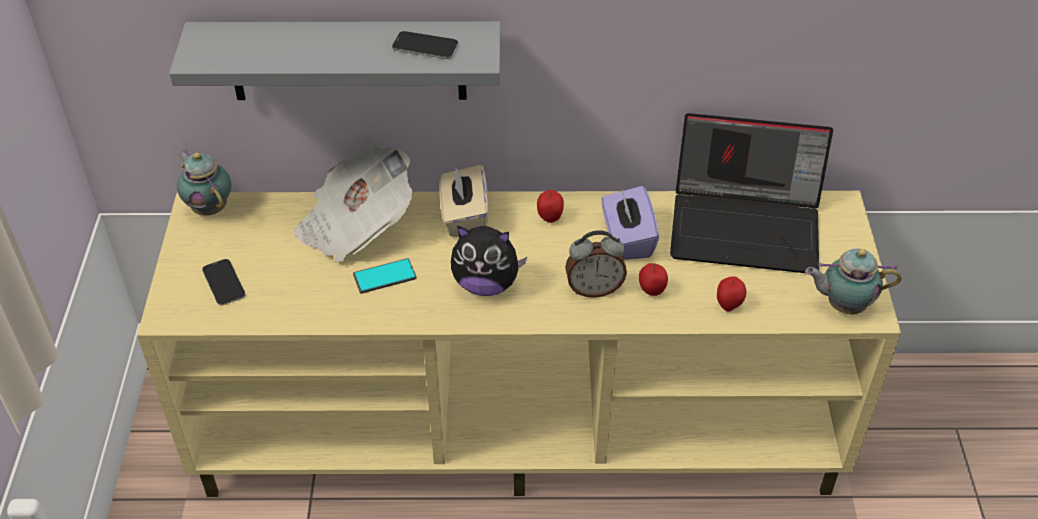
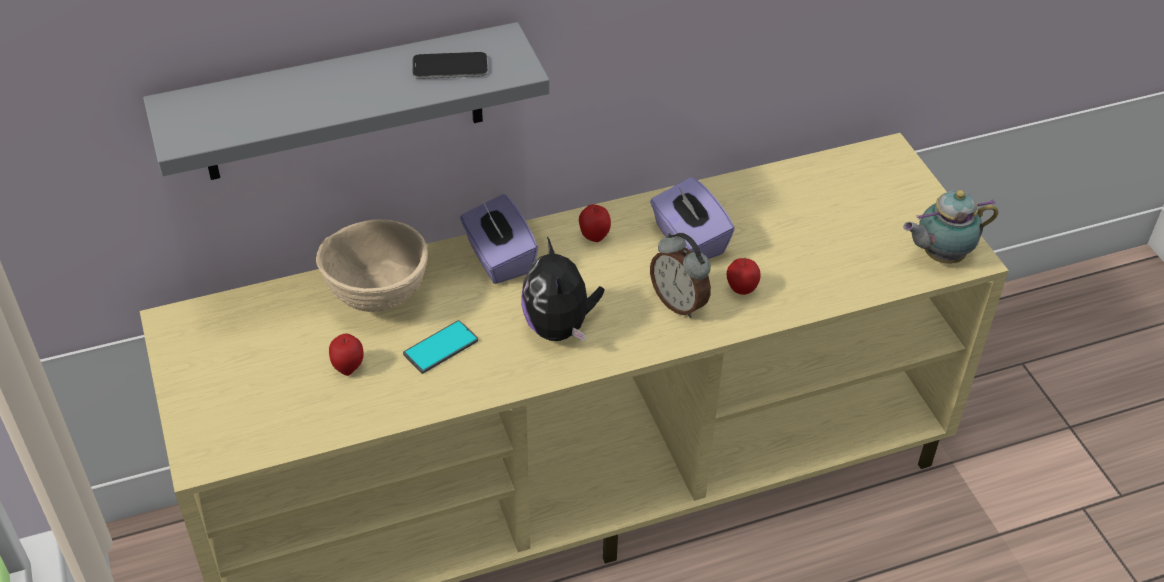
camera: 20 degrees left, 0 degrees up
(209, 207) = (190, 319): teapot -> none
(224, 283) = (252, 403): phone -> none
(356, 225) = (378, 298): newspaper -> beige bowl
(464, 217) = (499, 258): beige tissue box -> purple tissue box
(486, 284) = (560, 327): plush toy -> plush toy turned 90 degrees clockwise
(594, 289) = (679, 303): alarm clock -> alarm clock turned 75 degrees clockwise
(729, 305) = (827, 285): apple -> apple (348, 368)
(747, 226) = (806, 196): laptop -> none

